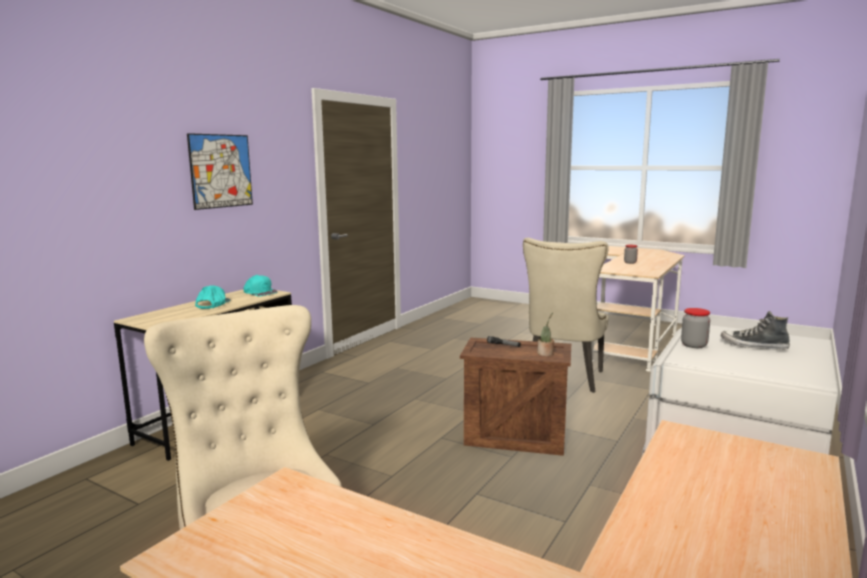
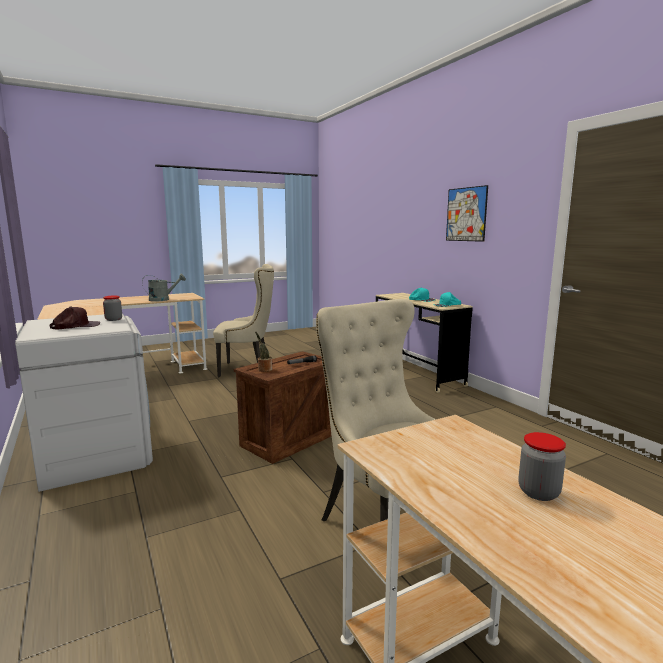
camera: 120 degrees right, 0 degrees up
(367, 521) = (163, 299): none -> grey watering can
(753, 346) = (76, 326): shoe -> brown cap

